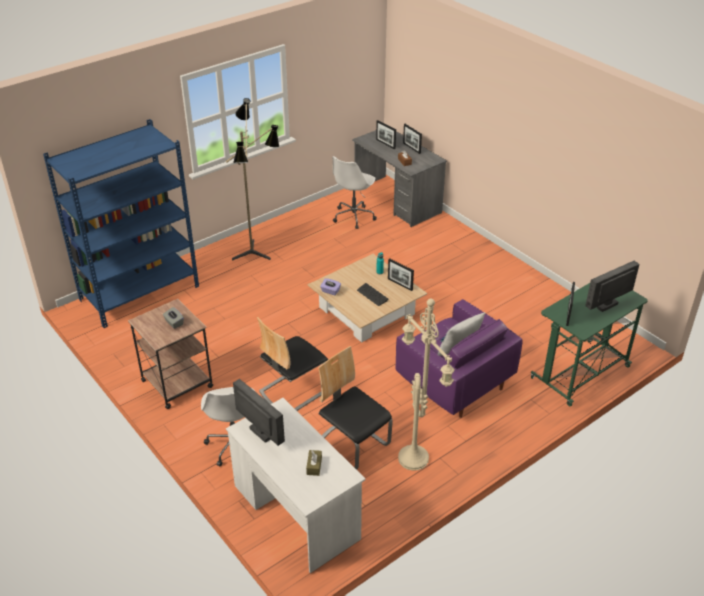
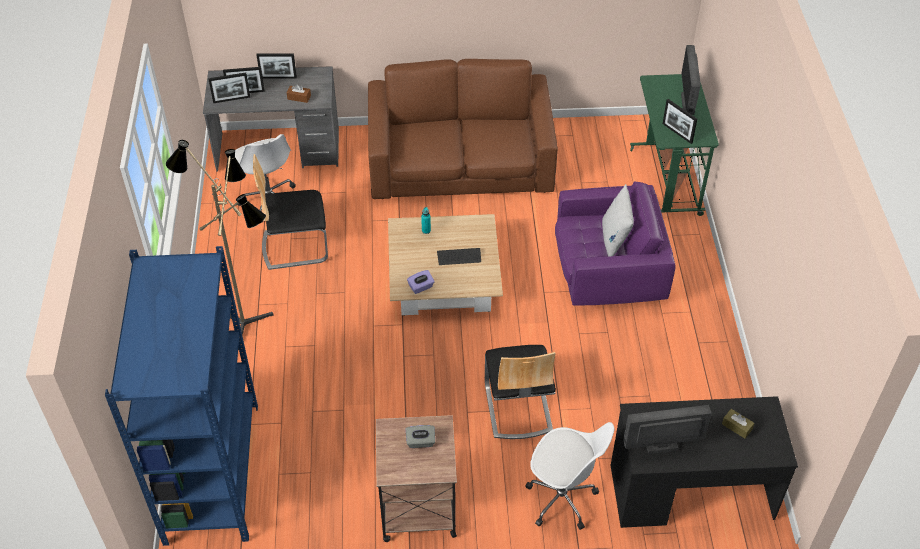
camera: 55 degrees left, 10 degrees up
(296, 512) = (691, 492): white desk -> black desk
(353, 444) = (633, 398): chair -> chair (295, 246)
(400, 284) = (461, 226): picture frame -> picture frame (231, 99)
(415, 458) = (686, 361): beige floor lamp -> none
(476, 271) = (460, 162): none -> brown sofa

